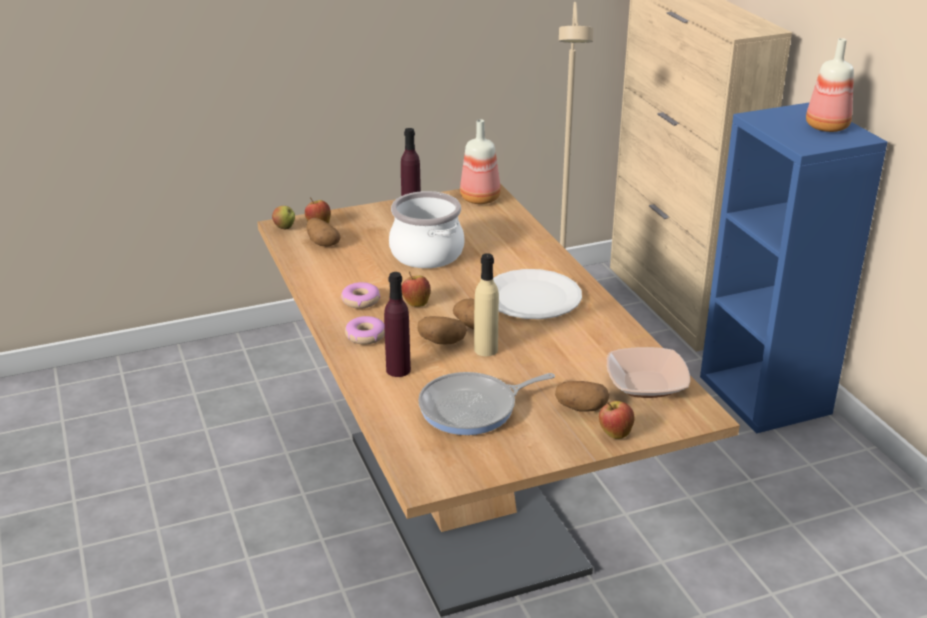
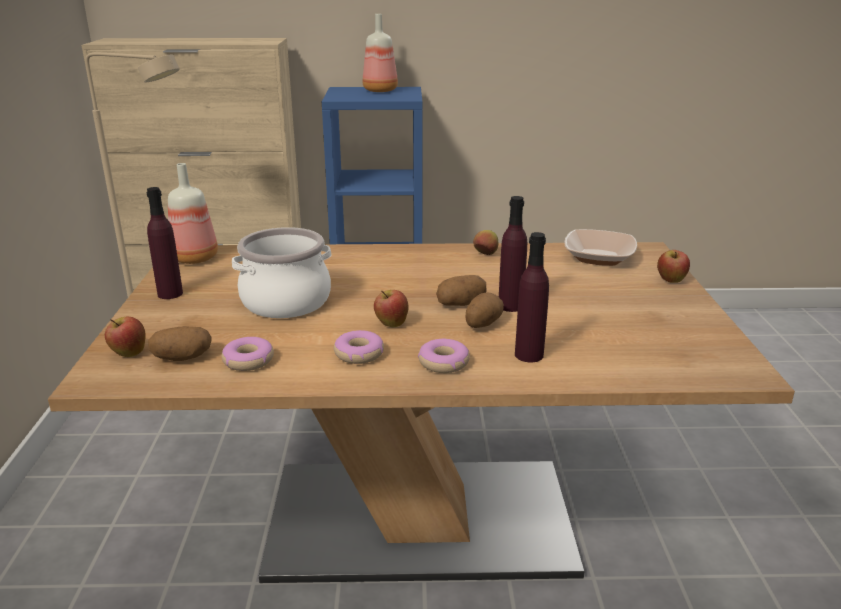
camera: 70 degrees left, 5 degrees down
(284, 228) = (101, 378): apple -> apple (485, 254)
(330, 265) = (248, 360): none -> donut
(473, 409) = (618, 329): frying pan -> none
(486, 349) = (510, 306): beige bottle -> purple bottle
(532, 297) = (425, 271): white plate -> none
(581, 408) = (628, 285): potato -> none

